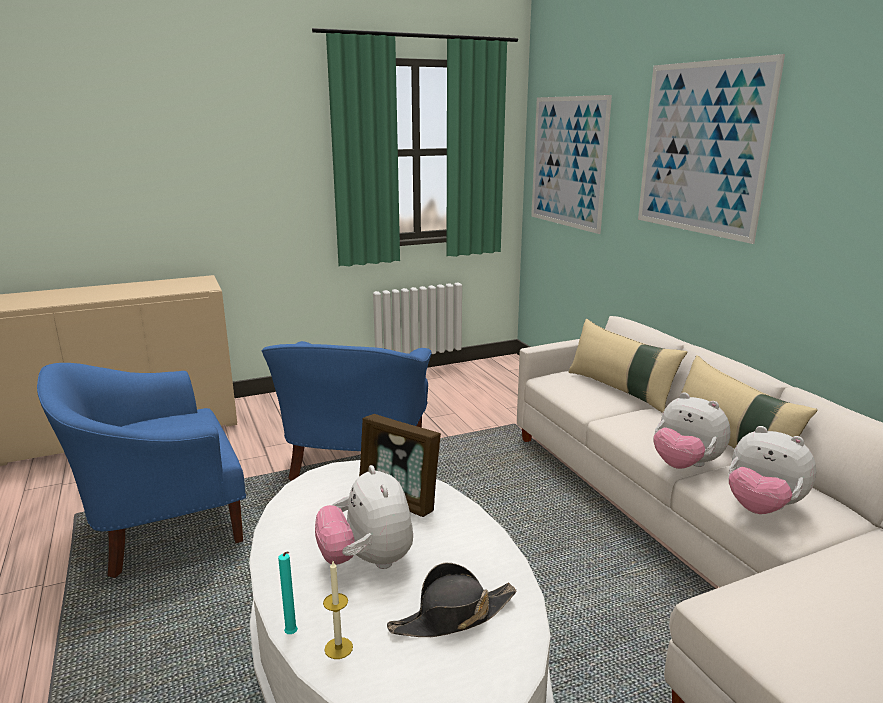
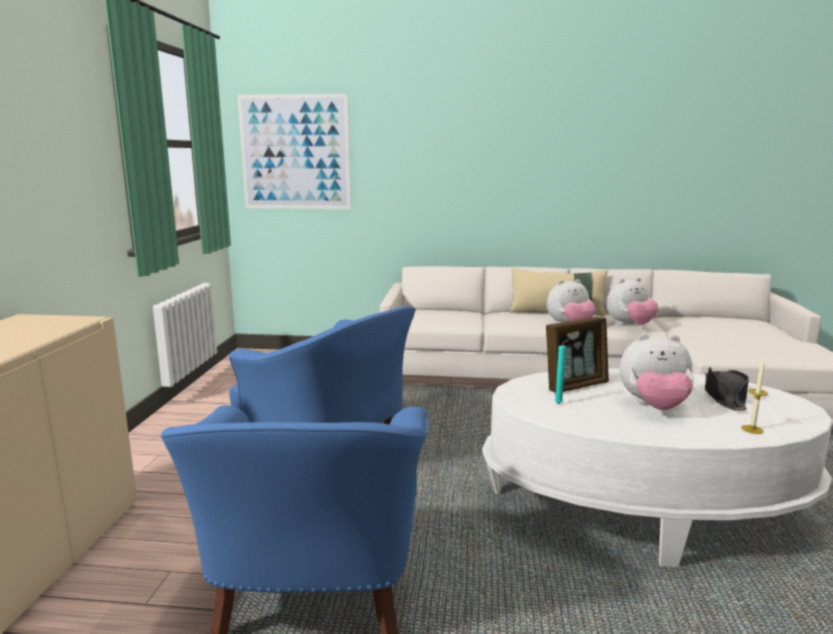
camera: 60 degrees left, 5 degrees down
(292, 635) = (736, 440): turquoise candle -> turquoise candle (559, 403)
(620, 390) = (457, 312): beige pillow -> none
(701, 148) = (453, 132): picture -> none

